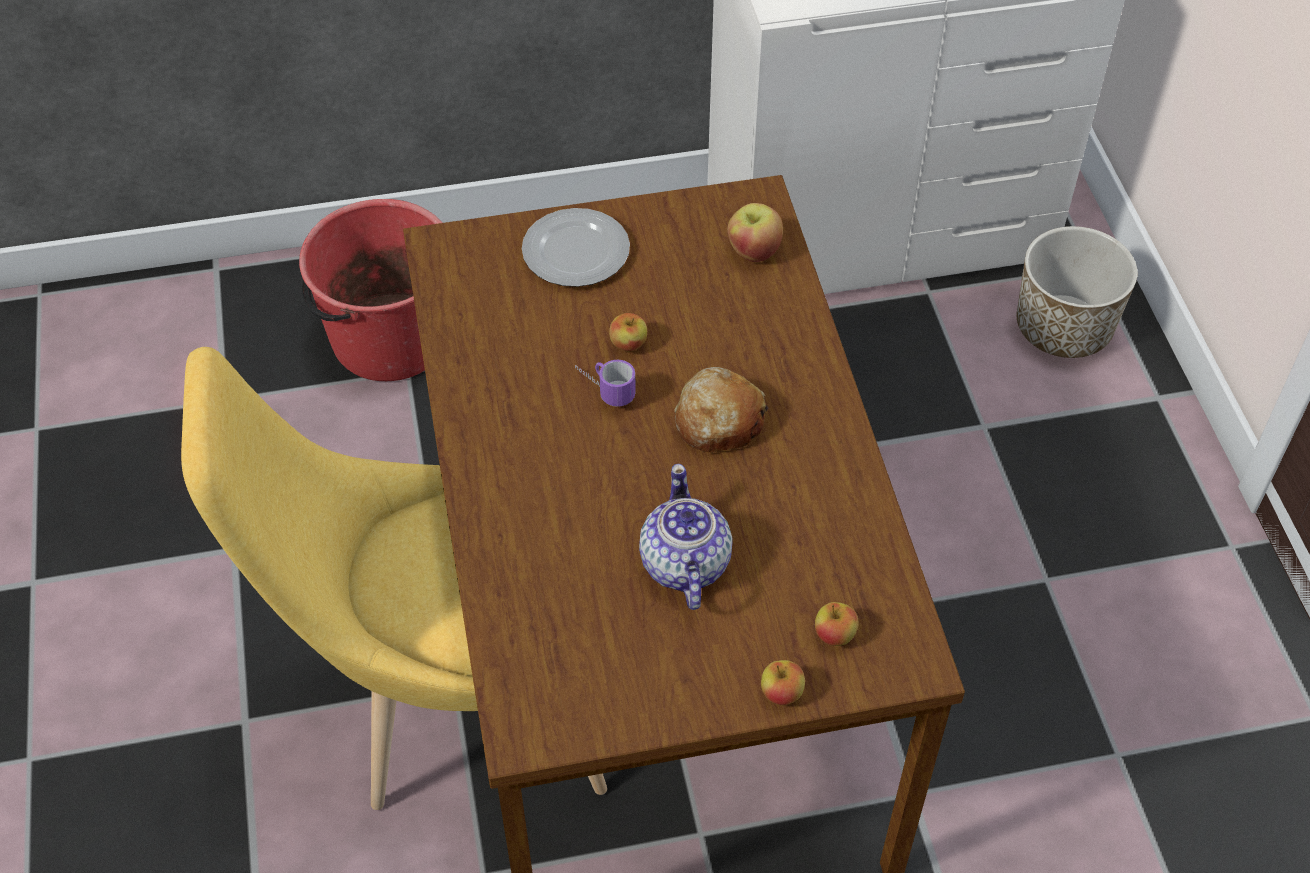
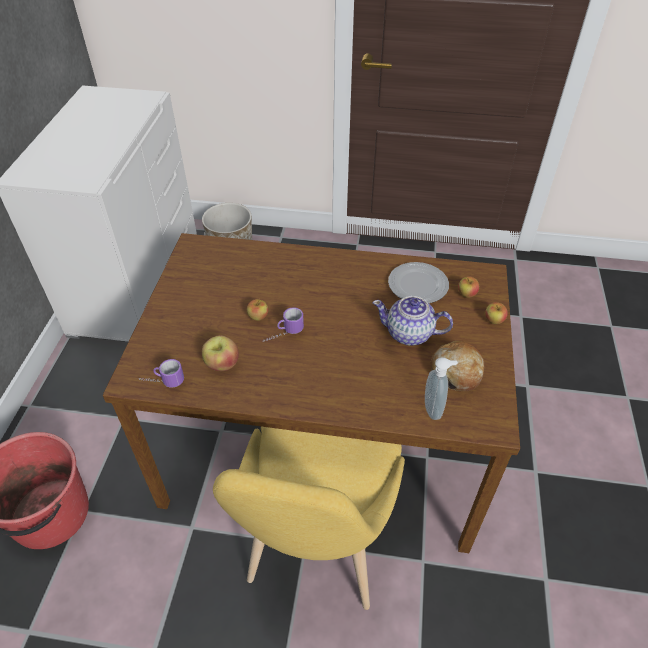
camera: 70 degrees left, 5 degrees down
(449, 281) = (162, 382): none -> mug
(527, 636) = (434, 408): none -> soap dispenser
(577, 252) = (180, 320): plate -> plate (418, 285)
(718, 421) = (326, 297): bread -> bread (456, 372)
(753, 251) = (225, 255): apple -> apple (222, 364)

